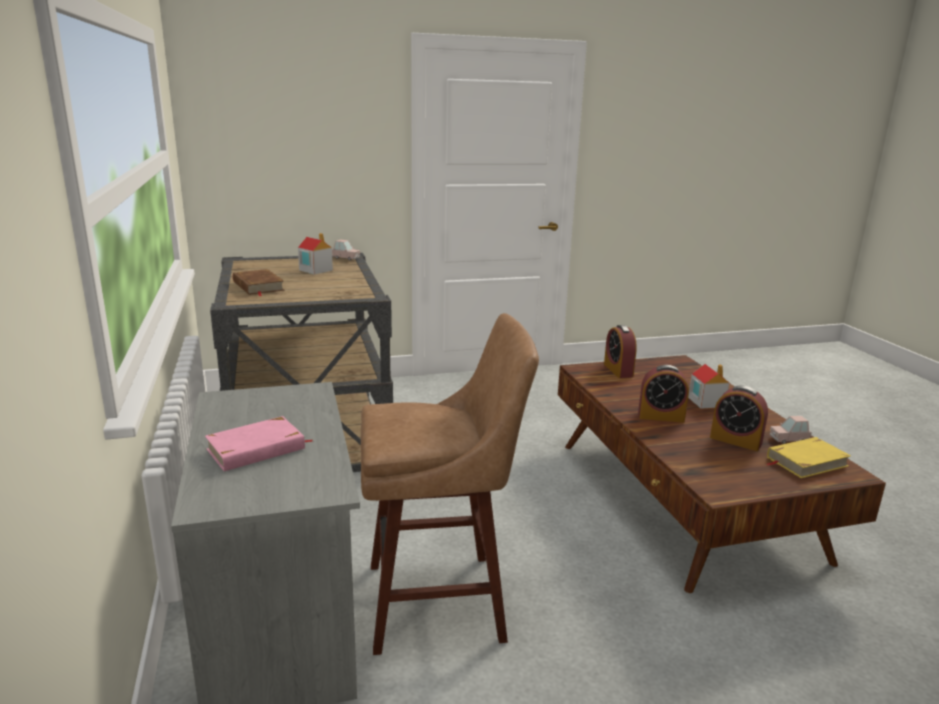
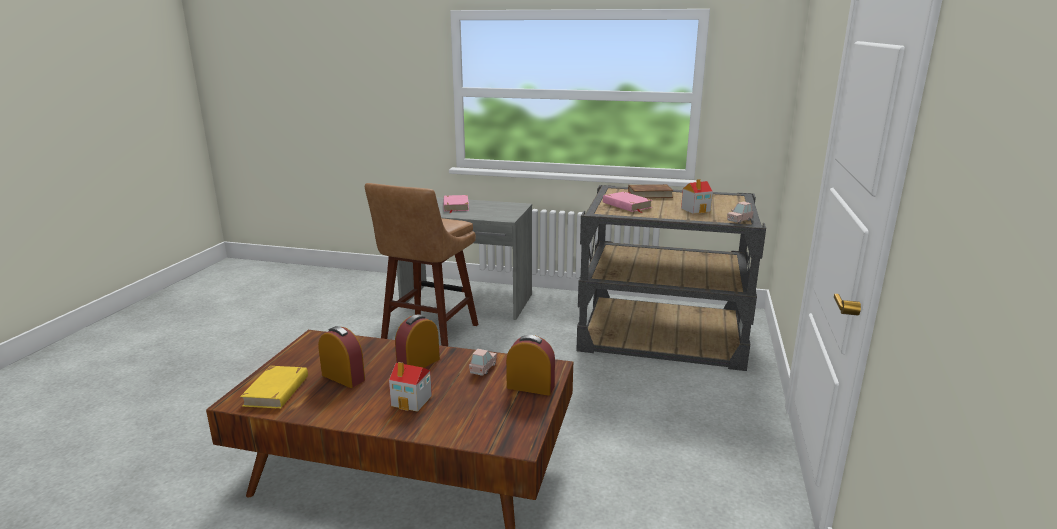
camera: 120 degrees right, 0 degrees up
(324, 289) = (627, 205): none -> pink book
(735, 440) = (343, 377): alarm clock -> alarm clock turned 60 degrees clockwise
(788, 439) = (306, 404): pink toy car -> pink toy car (483, 368)

